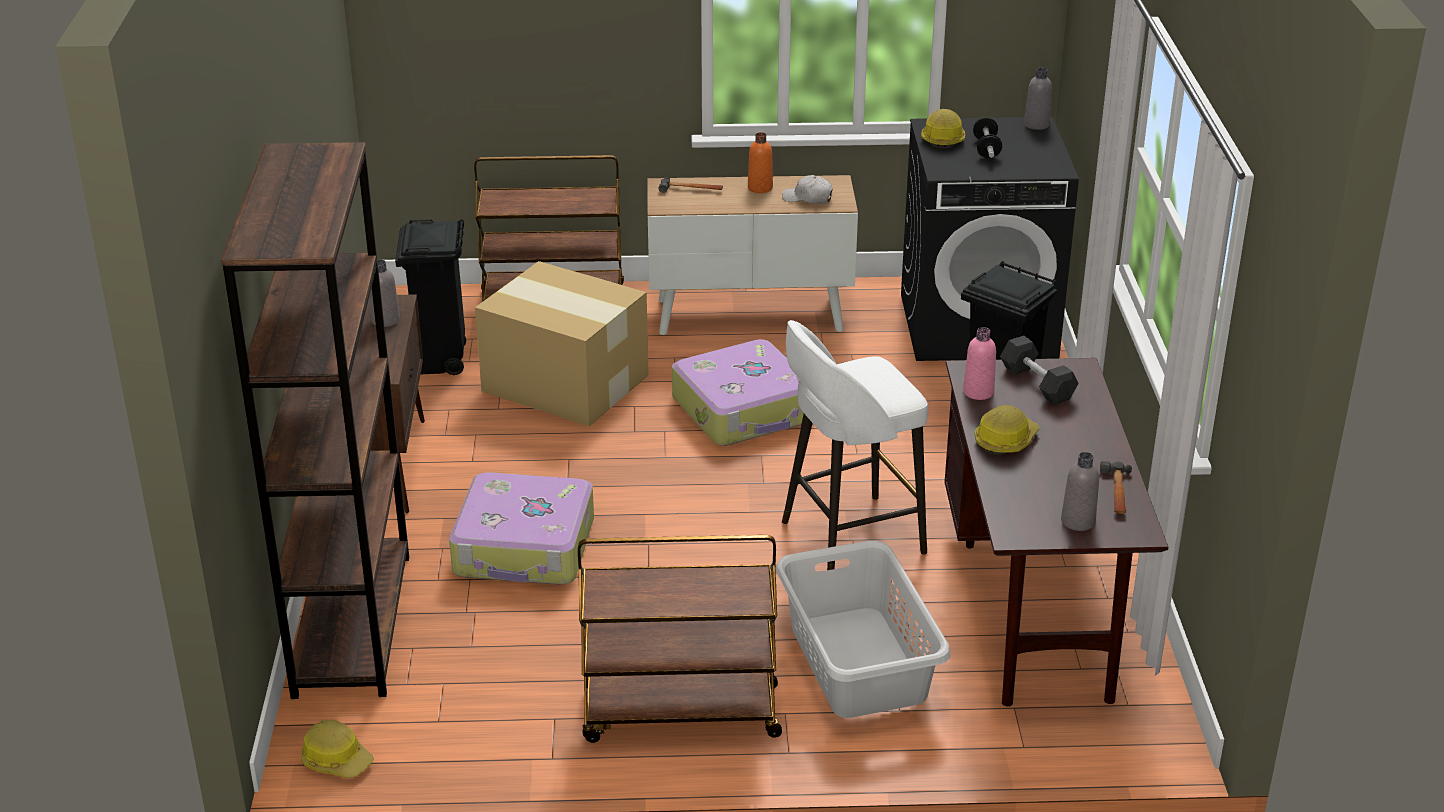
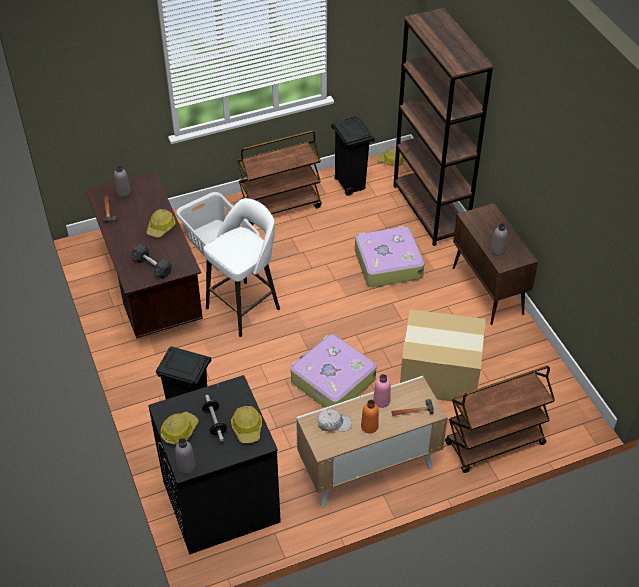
camera: 160 degrees right, 15 degrees up
(441, 363) = (517, 370): black trash can -> black trash can (350, 185)
(978, 392) = (180, 254): pink bottle -> pink bottle (381, 401)
(1039, 150) = (179, 431): none -> hard hat

